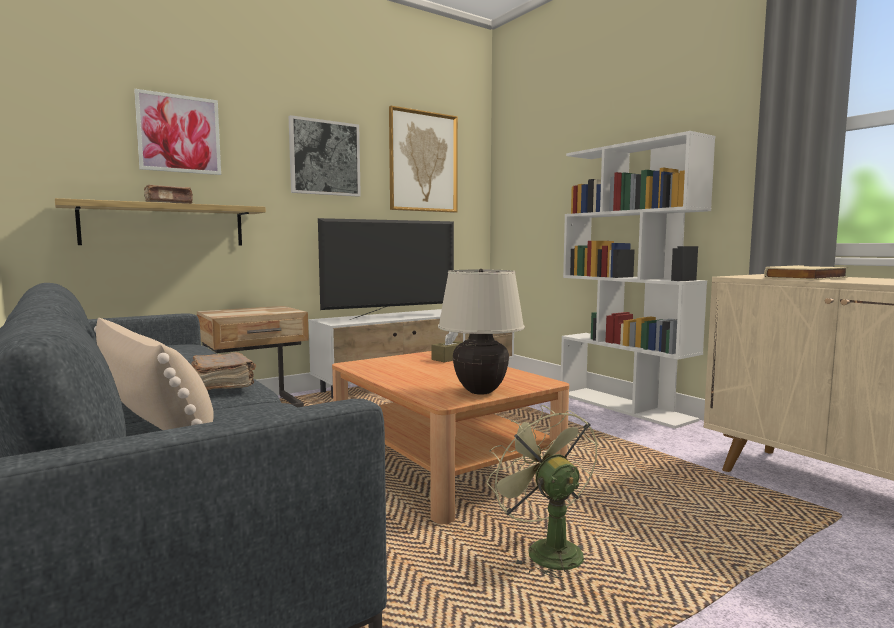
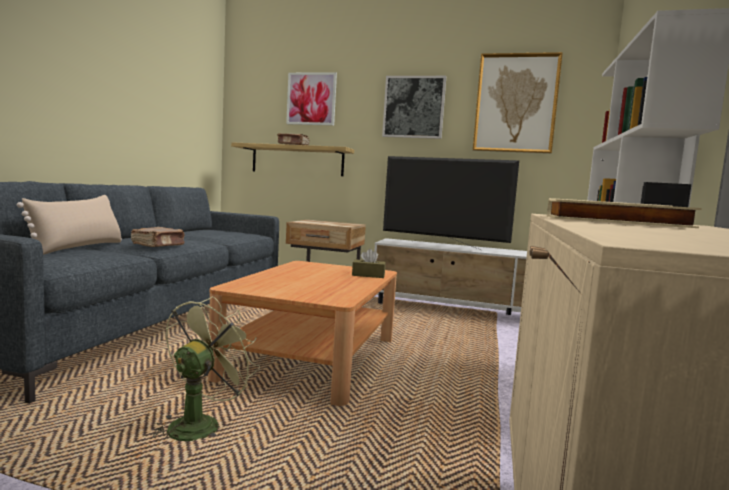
camera: 50 degrees right, 0 degrees up
(480, 391) = (274, 290): beige table lamp -> none

